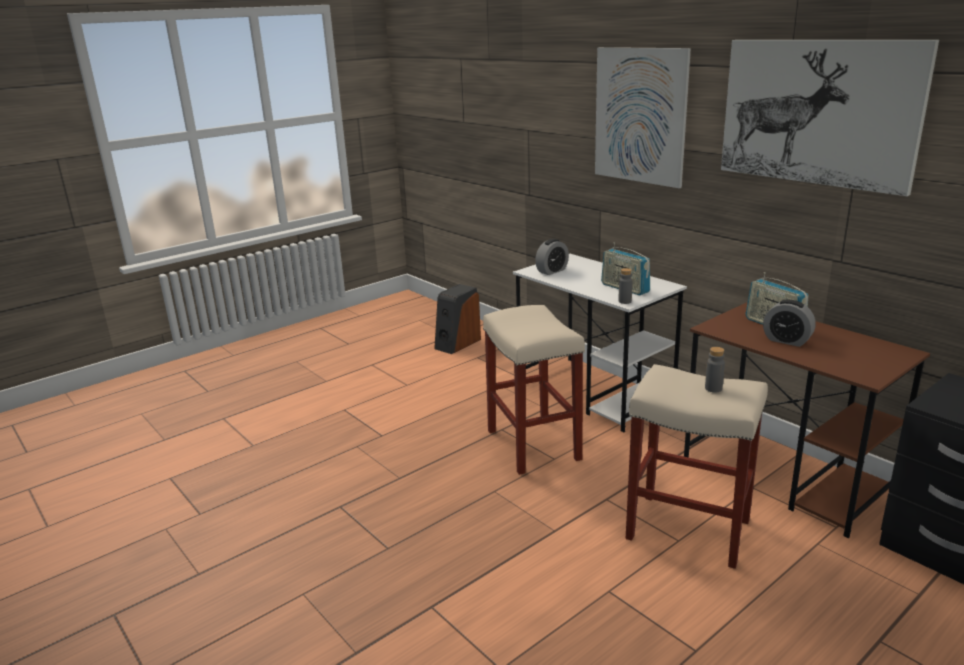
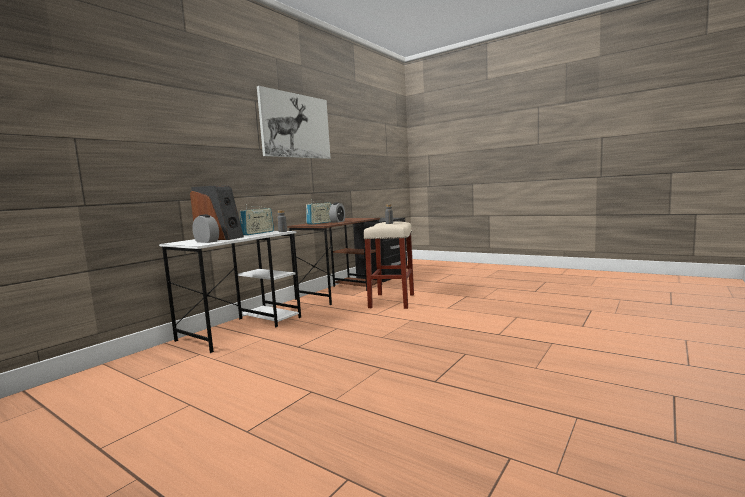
camera: 105 degrees left, 15 degrees down
(457, 343) = (80, 397): speaker -> speaker (220, 238)
(532, 444) = (319, 335): beige stool -> none
(640, 116) = (205, 125): picture -> none

